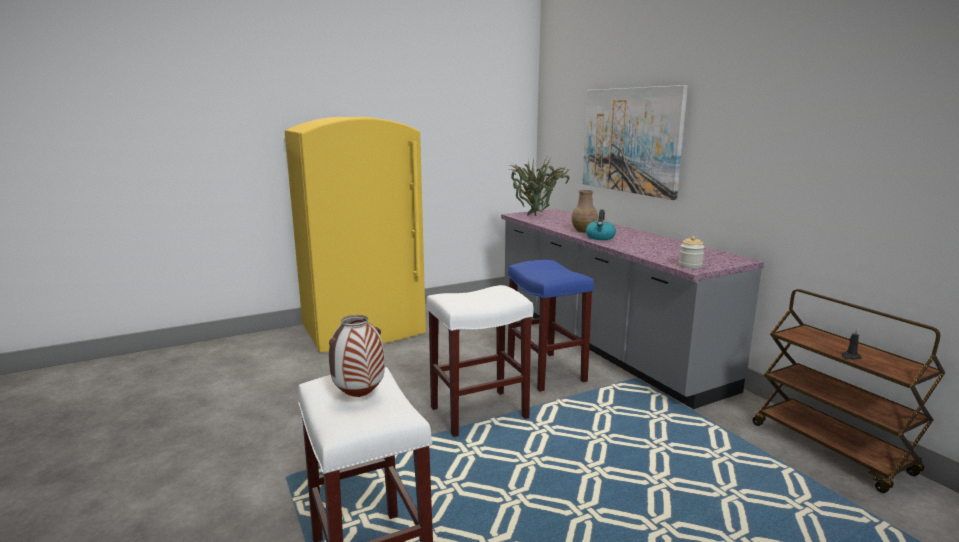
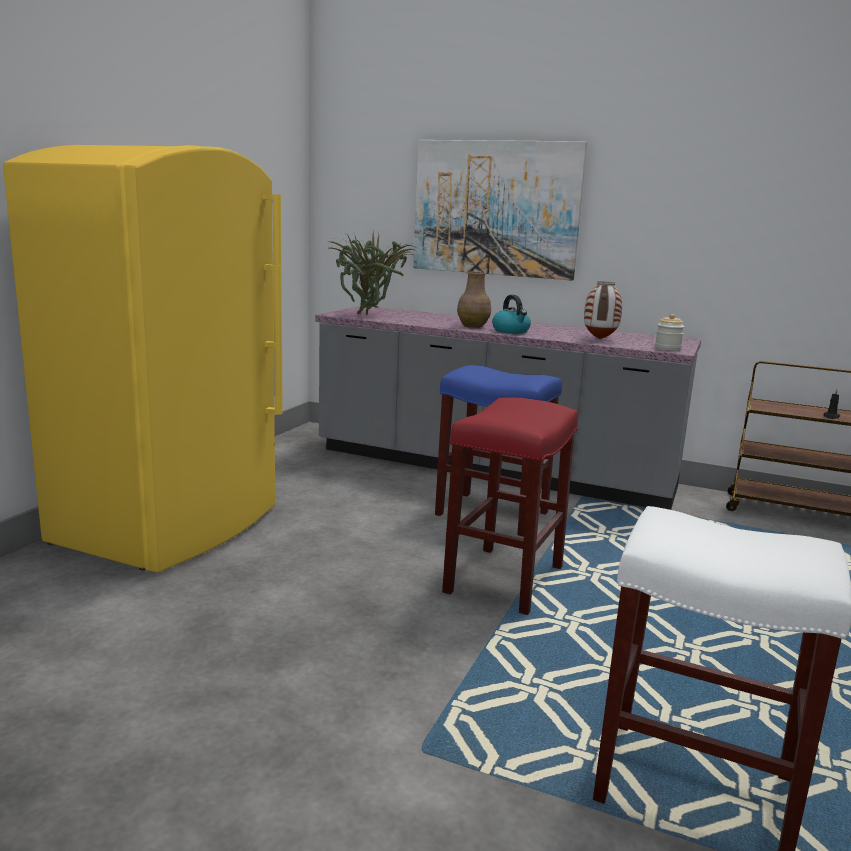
camera: 40 degrees left, 0 degrees up
(359, 397) = (733, 541): vase -> vase (600, 339)
(480, 412) = (504, 578): white stool -> red stool

